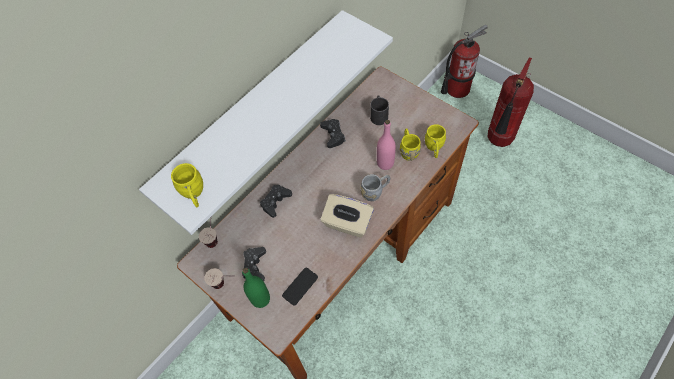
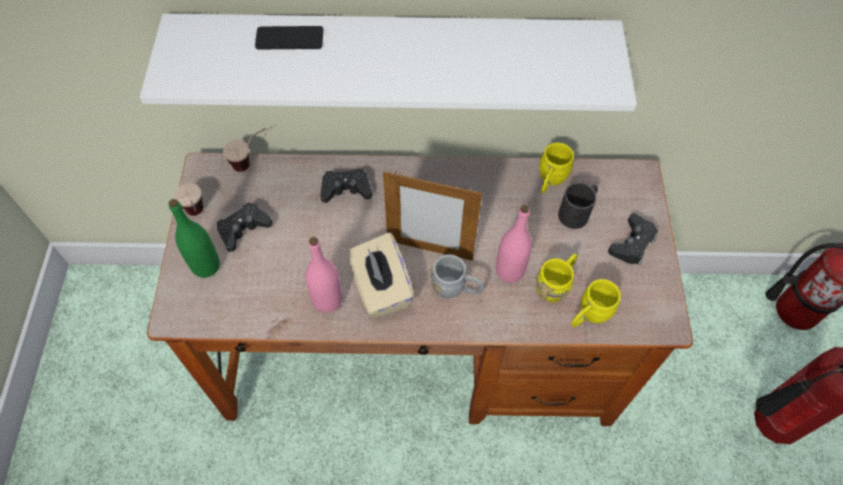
camera: 45 degrees right, 0 degrees up
(194, 195) = (193, 66): yellow mug -> yellow mug (550, 181)
(300, 286) = (253, 296): phone -> phone (289, 38)
(333, 135) = (496, 183): black game controller -> black game controller (632, 243)
(333, 252) = (327, 300): none -> pink bottle
(344, 188) = (429, 250): none -> picture frame

